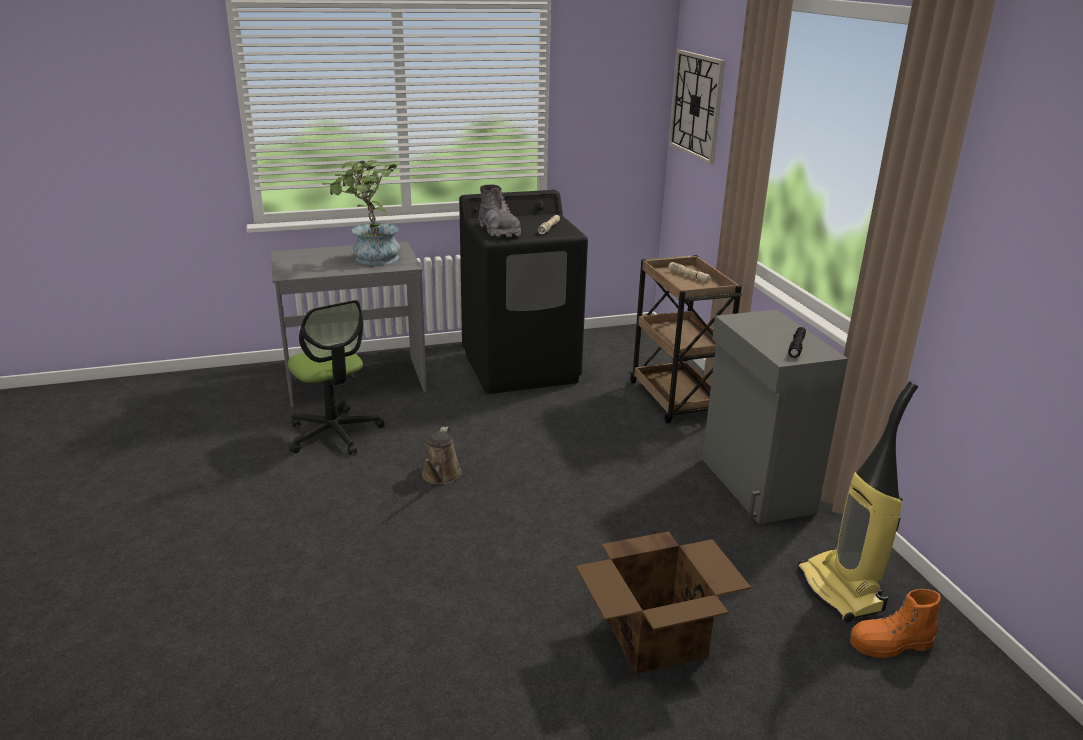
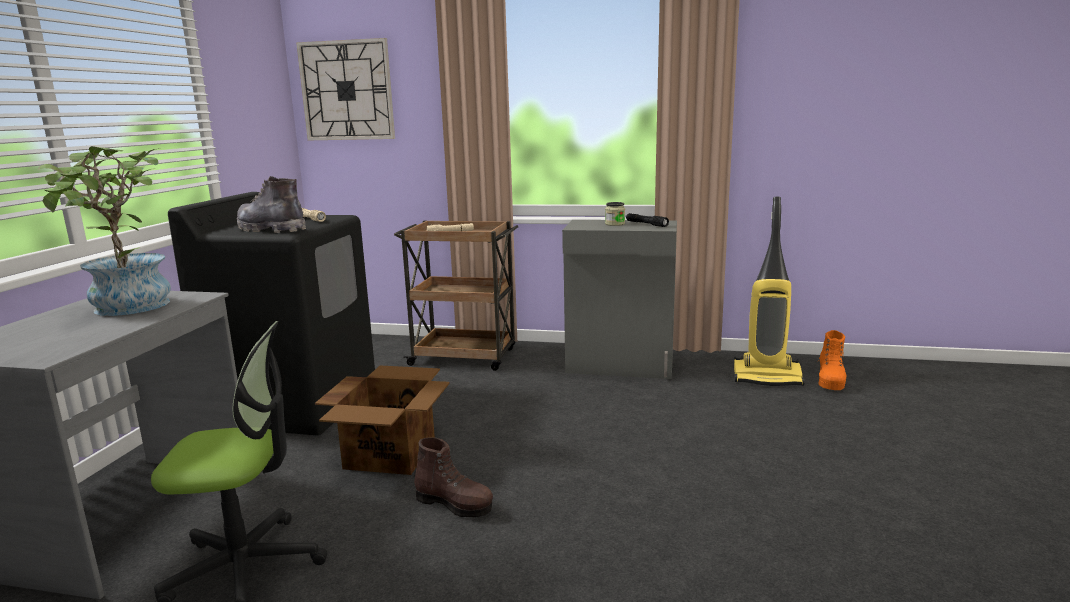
camera: 60 degrees left, 10 degrees down
(440, 476) = (454, 504): brown watering can -> brown boot
(499, 230) = (271, 230): grey boot -> grey boot turned 150 degrees counterclockwise
(657, 636) = (799, 455): cardboard box -> cardboard box (391, 453)
(776, 332) = (615, 224): none -> jar

